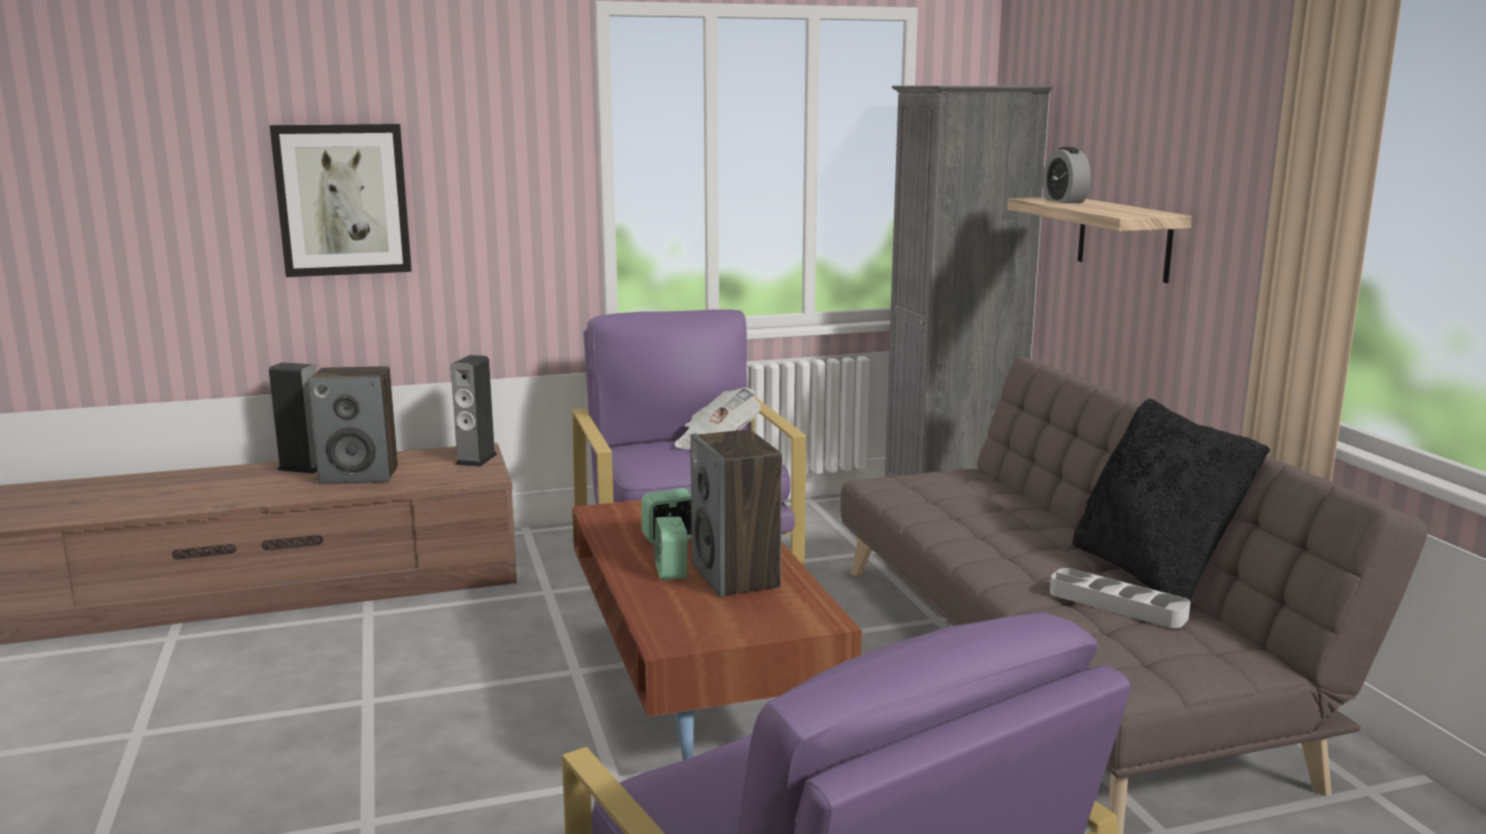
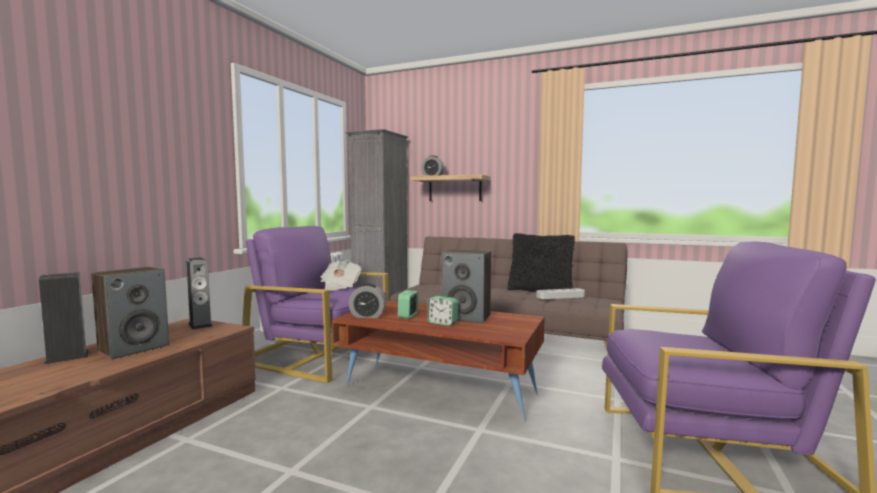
camera: 50 degrees left, 10 degrees down
(343, 200) = (82, 153): picture -> none
(626, 517) = (367, 316): none -> alarm clock

